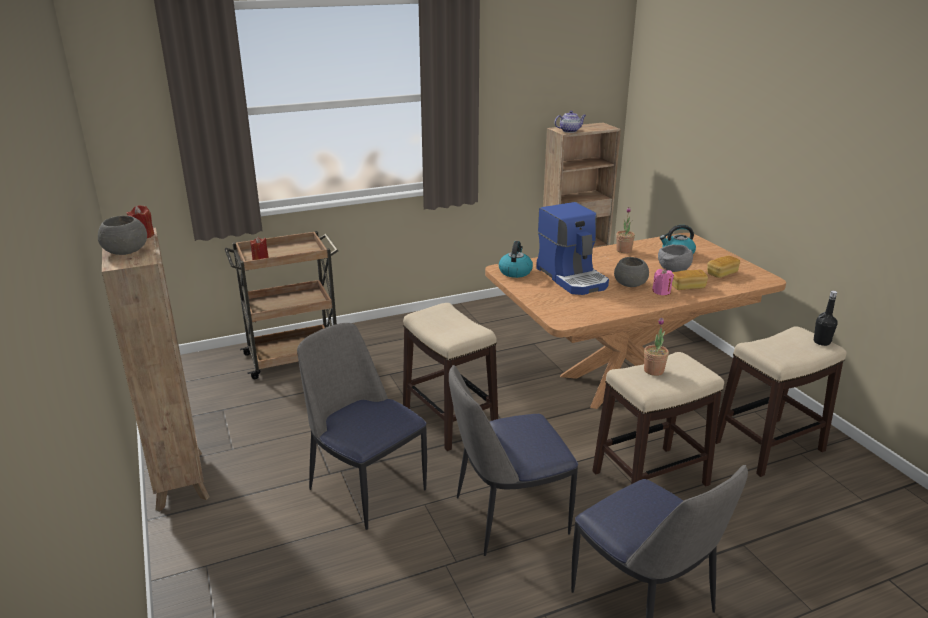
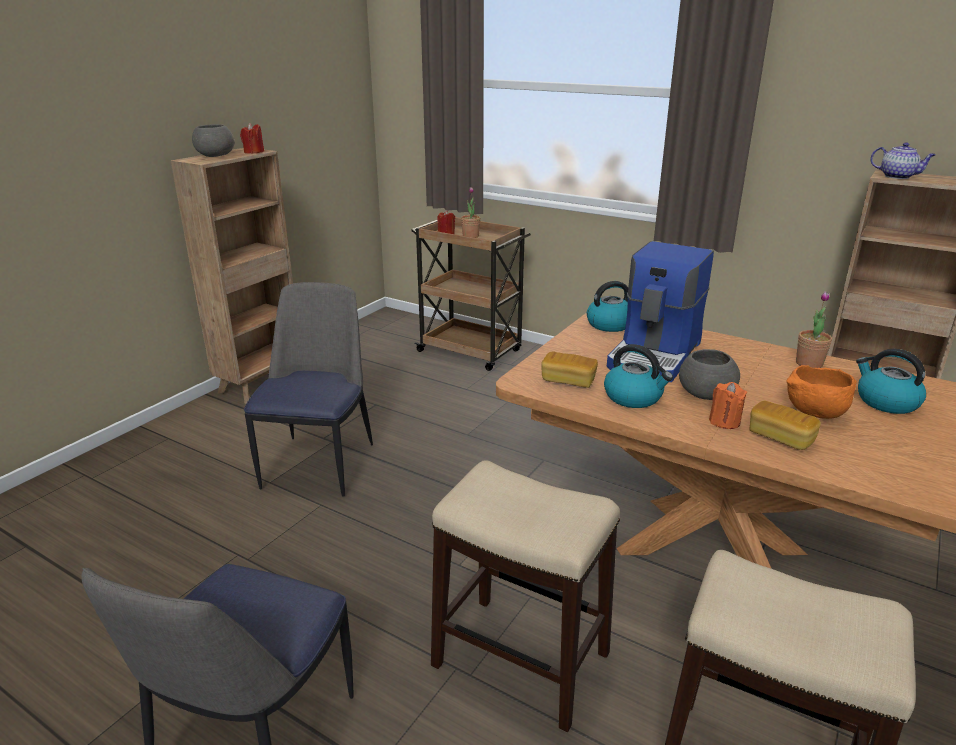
camera: 55 degrees right, 0 degrees up
(449, 419) = (472, 462): stool -> none
(507, 516) = (342, 565): chair -> none
(614, 301) = (634, 397): none -> kettle
(653, 371) = (525, 493): potted plant -> potted plant (470, 236)
(661, 292) = (724, 421): pink candle -> orange candle
(673, 271) = (814, 413): grey bowl -> orange bowl
(722, 273) = (894, 455): bread -> bread (568, 381)
(821, 342) = (880, 652): black bottle -> none

